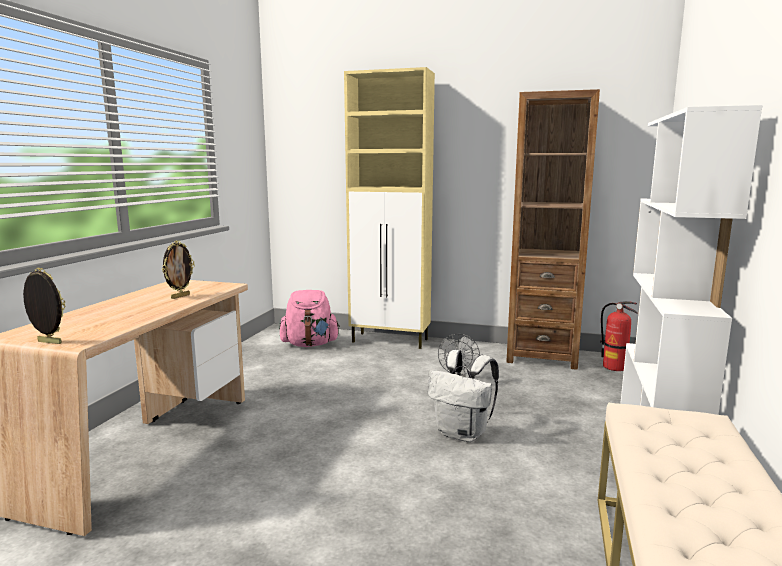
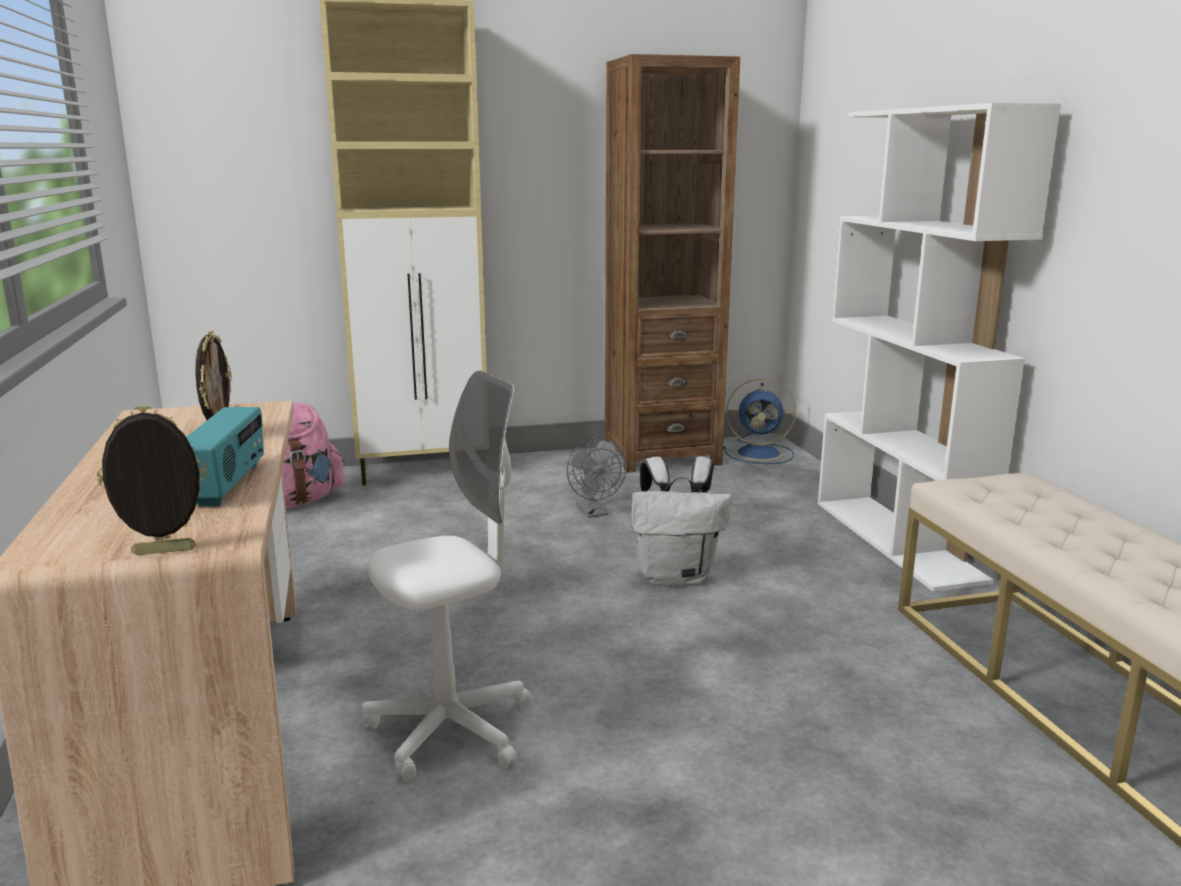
camera: 30 degrees left, 5 degrees up
(134, 318) = (227, 485): none -> radio
(239, 485) = (451, 730): none -> white office chair
(614, 367) = (760, 453): fire extinguisher -> blue fan

